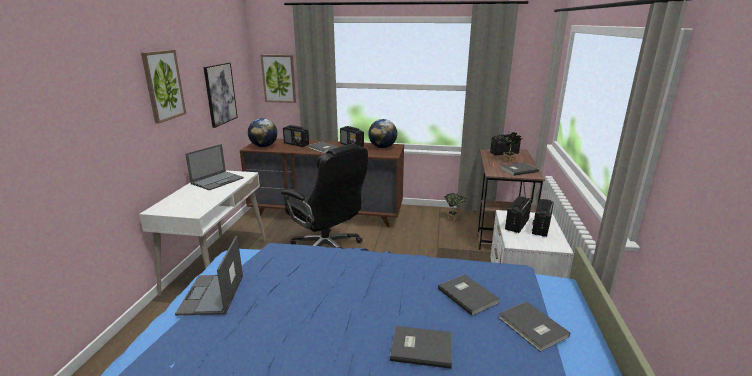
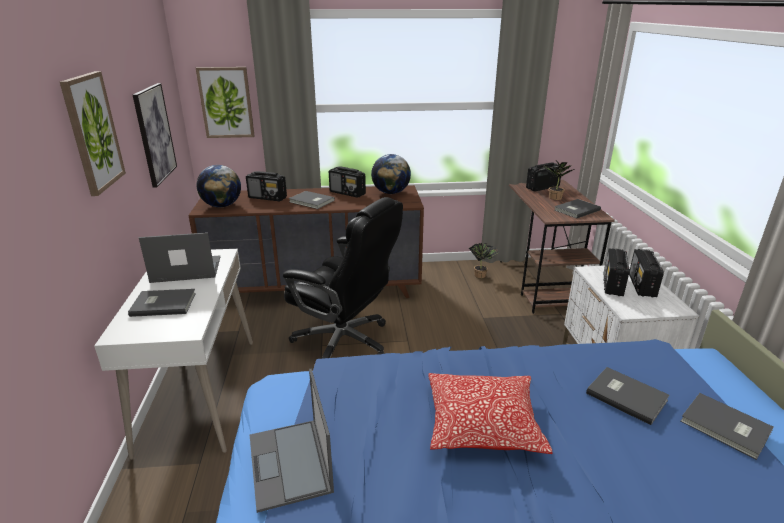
camera: 15 degrees left, 5 degrees up
(218, 180) = (185, 270): laptop -> laptop turned 120 degrees counterclockwise
(349, 295) = (483, 424): none -> pillow
(420, 347) = (625, 486): grey book -> grey book (163, 304)

